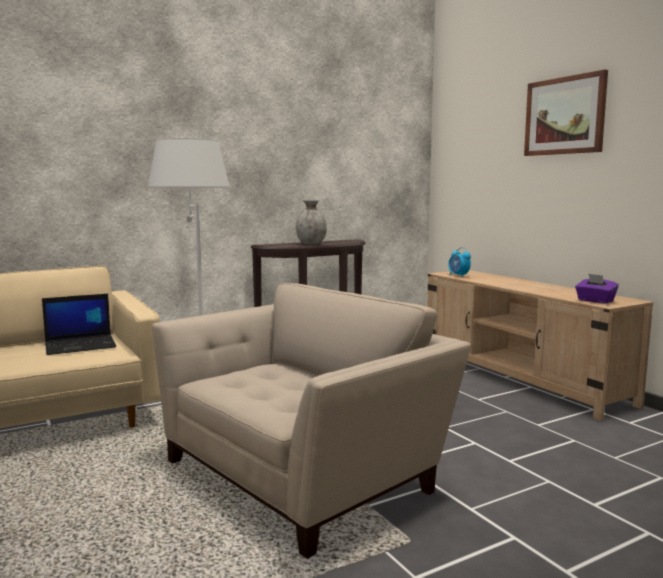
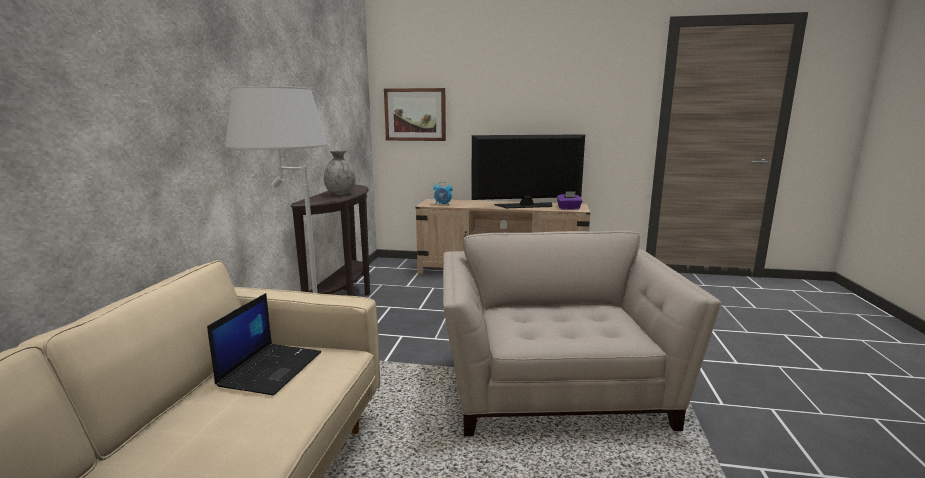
camera: 50 degrees left, 5 degrees up
(550, 290) = (526, 205): none -> television
(564, 116) = (511, 80): picture -> picture (415, 114)

